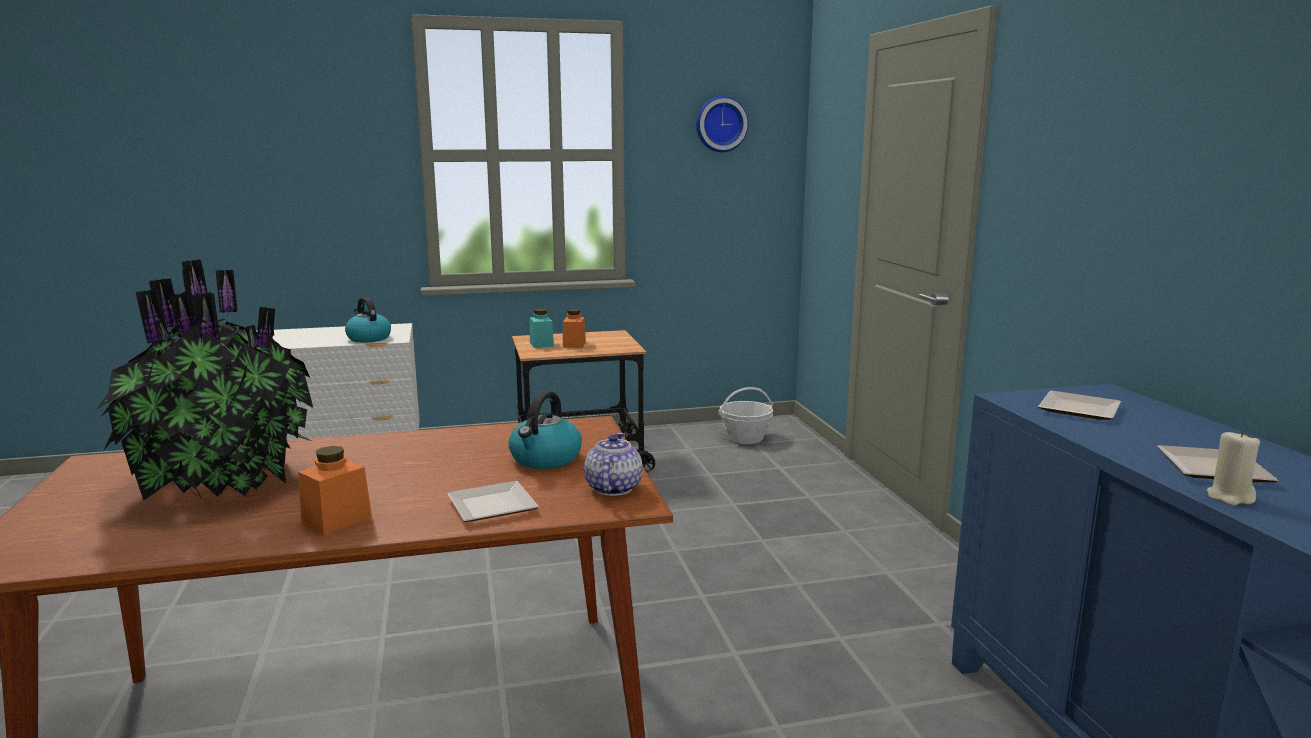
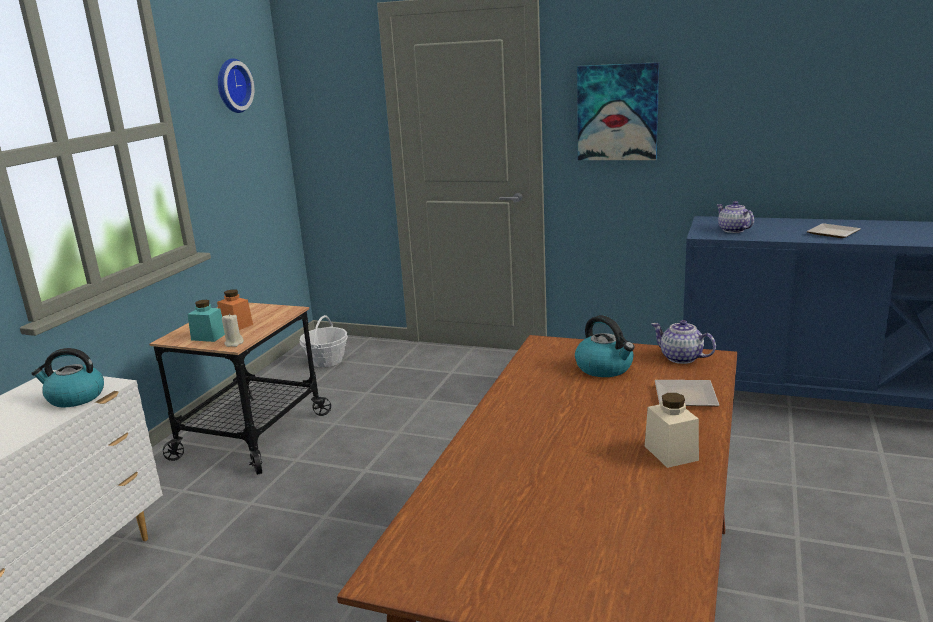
camera: 55 degrees left, 5 degrees up
(220, 483) = (534, 500): potted plant -> none
(337, 520) = (671, 453): orange jar -> beige jar
(1050, 191) = (617, 112): none -> picture
(1076, 410) = (733, 230): plate -> teapot
(1230, 497) = (867, 240): beige candle -> beige candle (234, 343)

